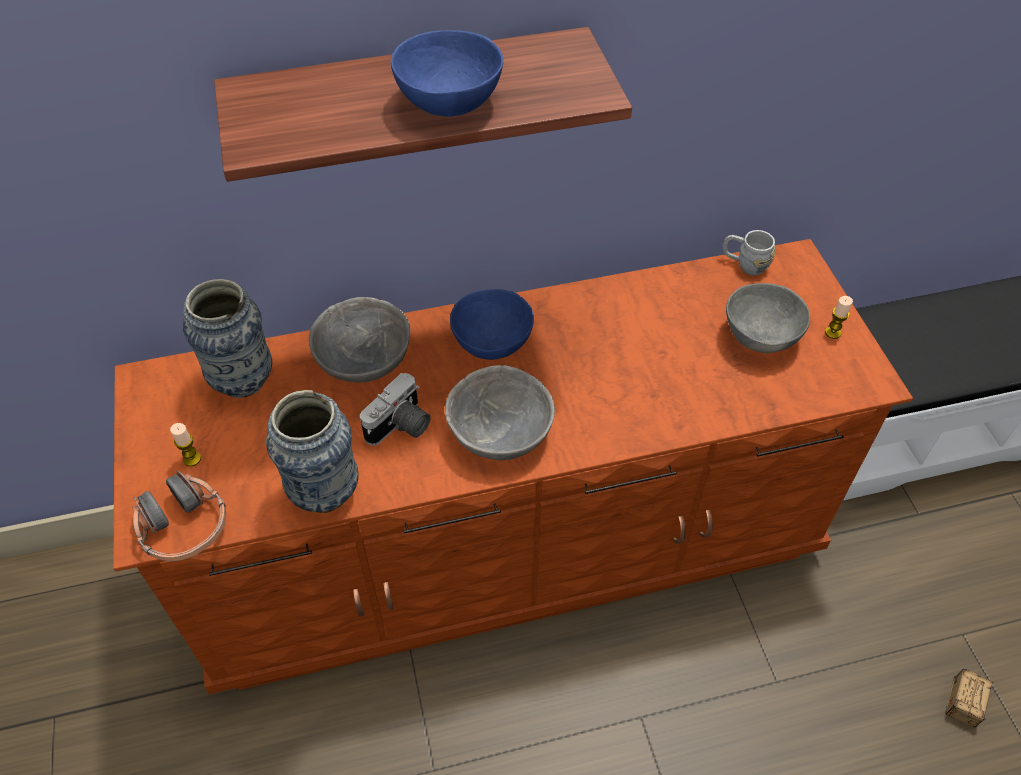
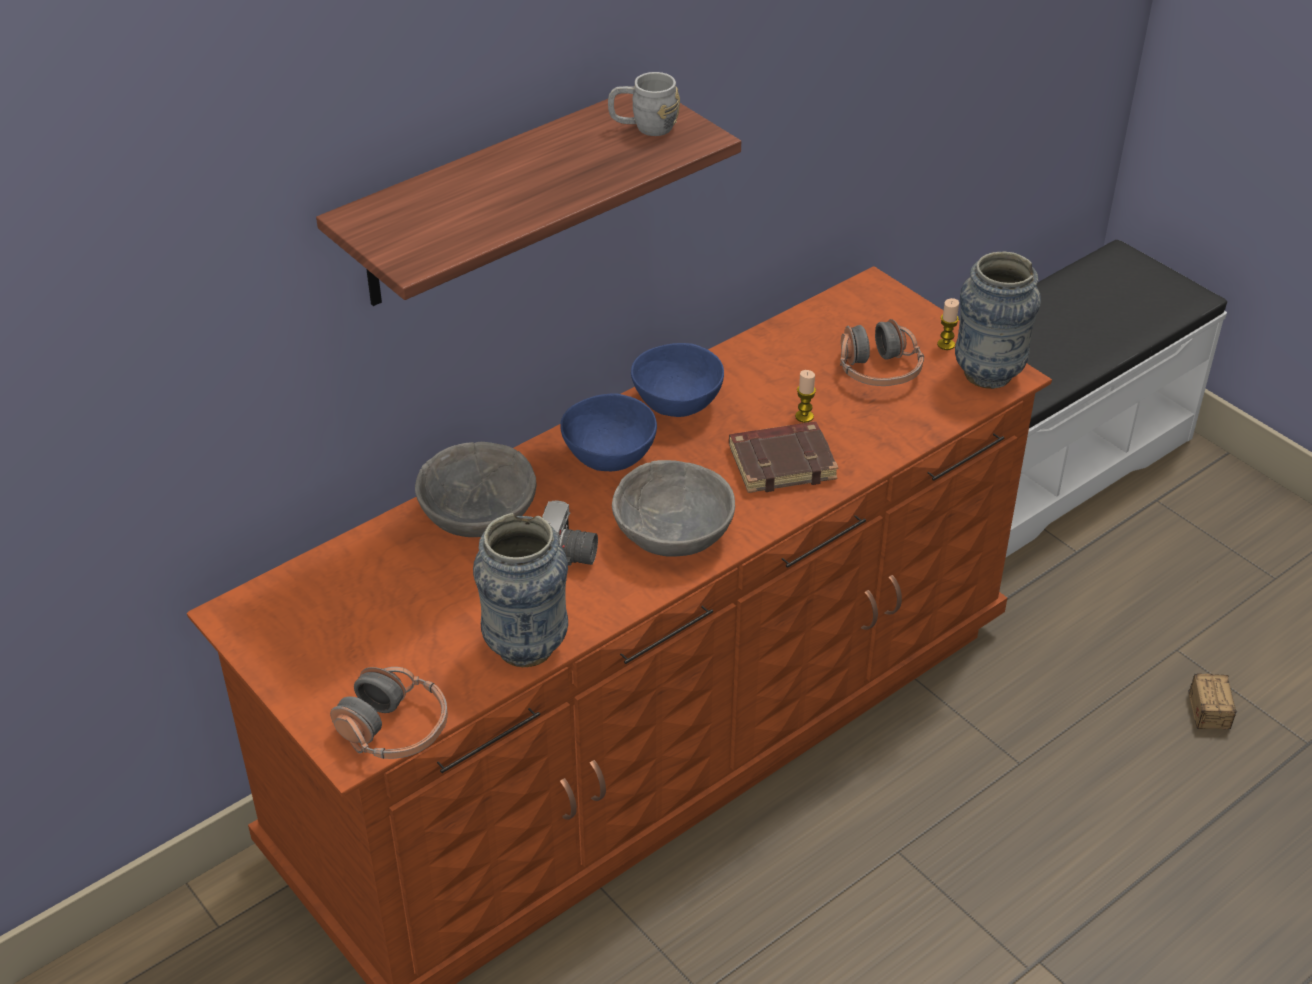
camera: 25 degrees left, 10 degrees down
(192, 459) = (353, 667): candle -> candle (804, 416)
(243, 381) = (355, 578): vase -> vase (988, 374)
(446, 104) = (569, 179): blue bowl -> blue bowl (675, 405)
(628, 397) = (782, 462): none -> brown book
(744, 264) = (823, 308): grey mug -> grey mug (644, 127)
(758, 338) = (878, 370): grey bowl -> headphones

